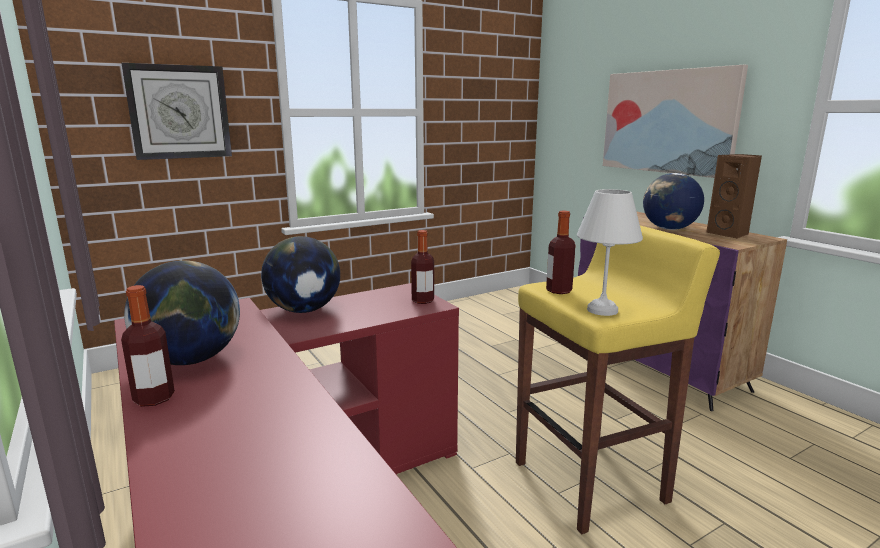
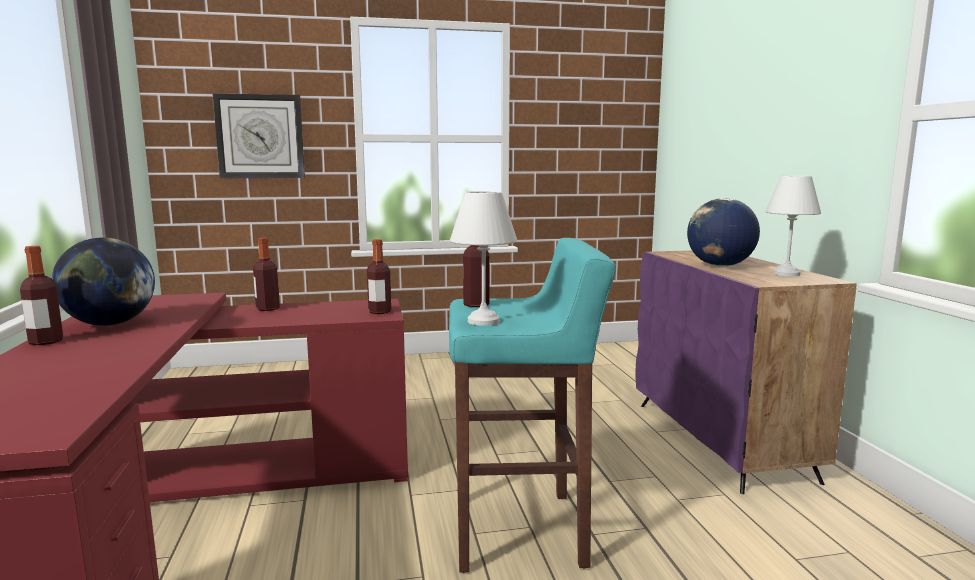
camera: 20 degrees right, 5 degrees down
(304, 310) = (268, 308): globe -> bottle
(591, 481) = (521, 531): yellow stool -> turquoise stool
(668, 122) = (765, 143): picture -> none
(730, 234) = (788, 274): brown speaker -> white table lamp

